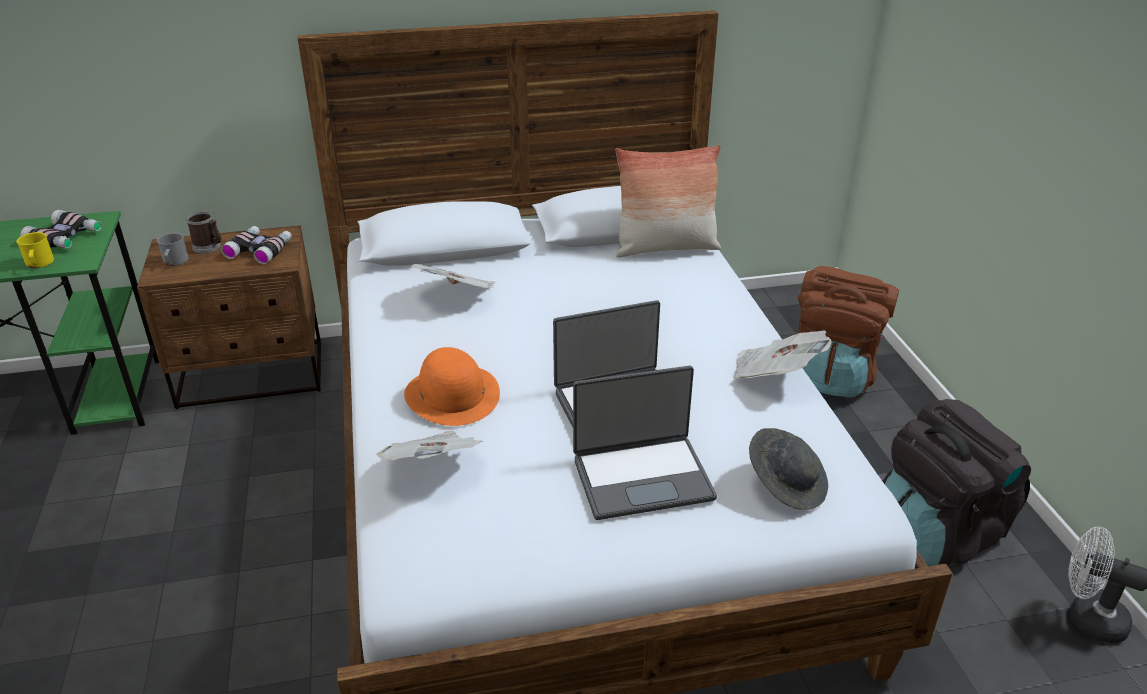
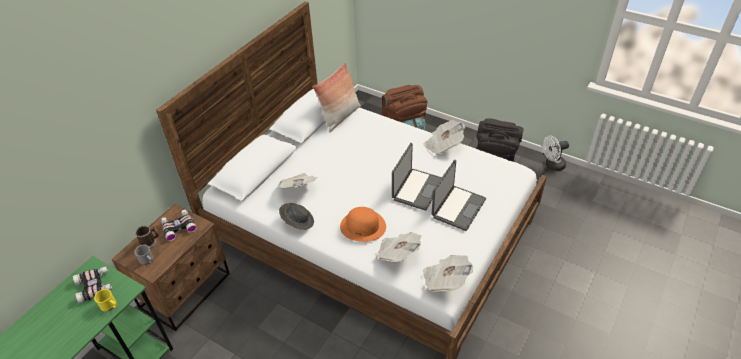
camera: 45 degrees left, 10 degrees up
(430, 561) = (445, 280): none -> newspaper
(786, 484) = (494, 180): grey hat -> grey hat (297, 222)

